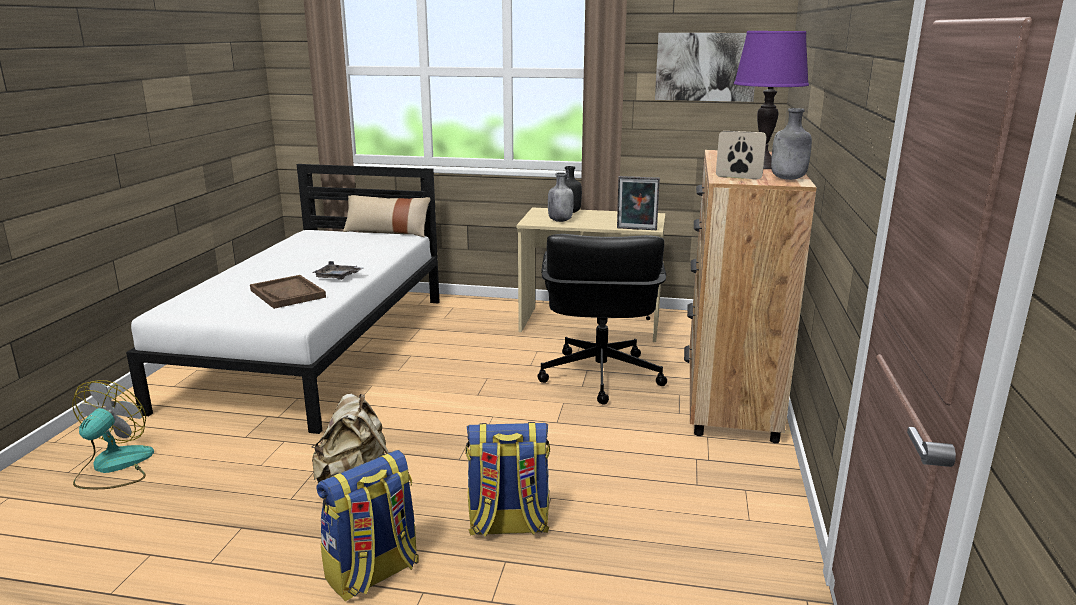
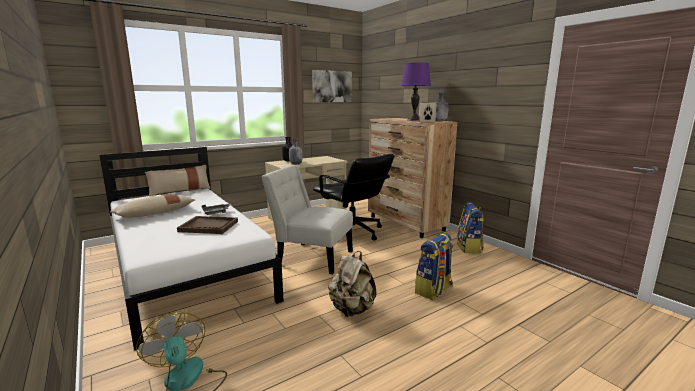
camera: 45 degrees left, 5 degrees down
(291, 259) = (155, 213): none -> beige pillow
(373, 574) = (432, 332): backpack -> backpack (469, 247)
(463, 391) = (311, 257): none -> white chair
(636, 229) = (335, 161): picture frame -> none

